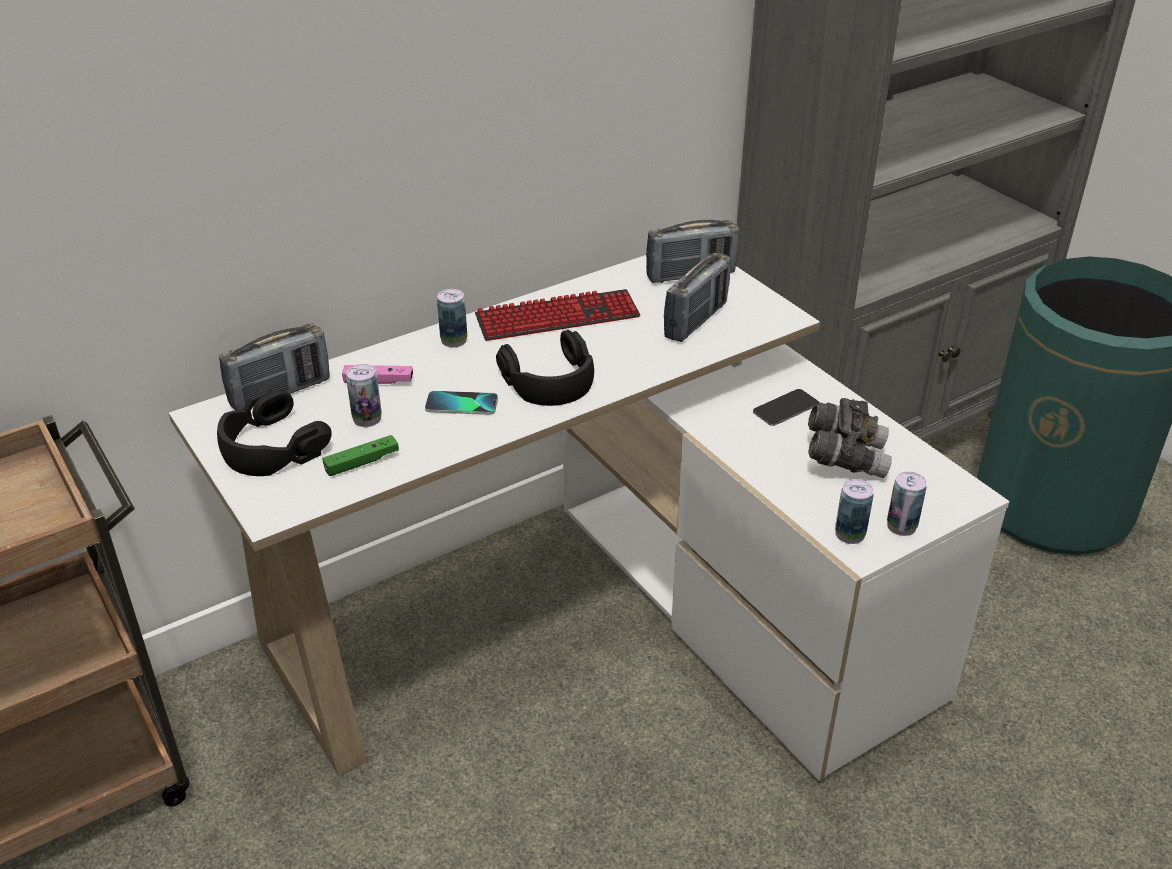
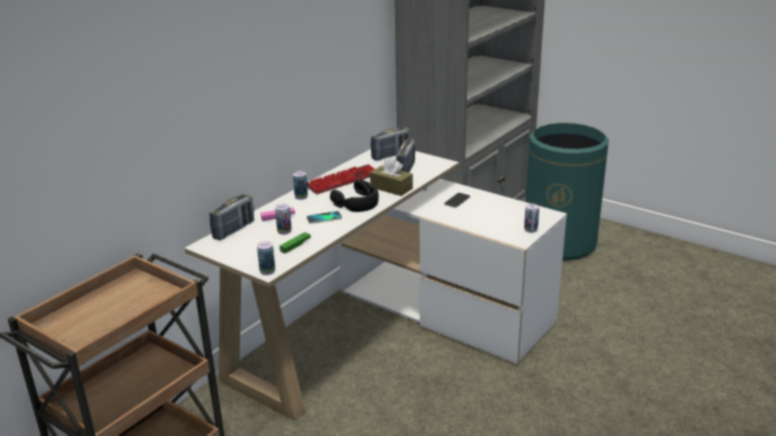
camera: 20 degrees left, 10 degrees down
(271, 447) = (247, 249): black headphones -> none
(639, 358) = (391, 188): none -> brown tissue box
(845, 457) = (493, 212): grey binoculars -> none
(850, 534) = (512, 236): can -> can (267, 271)

